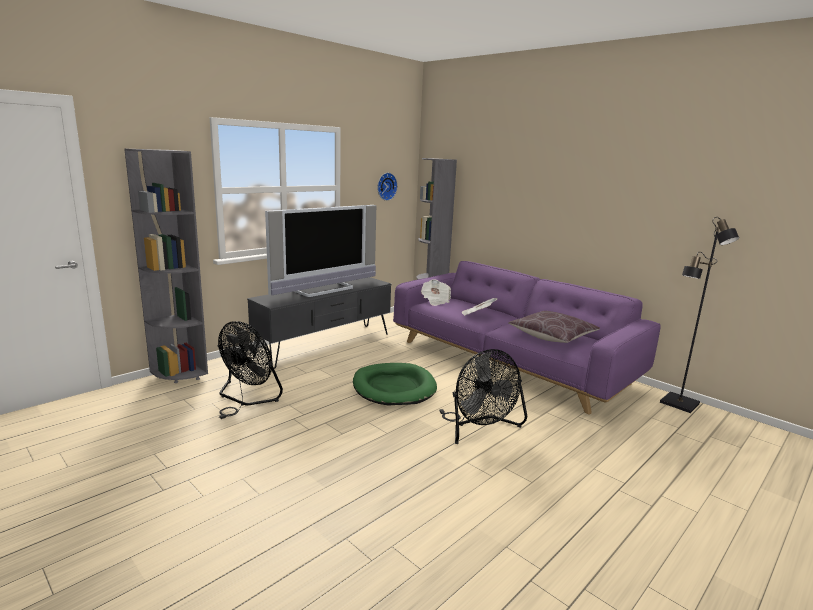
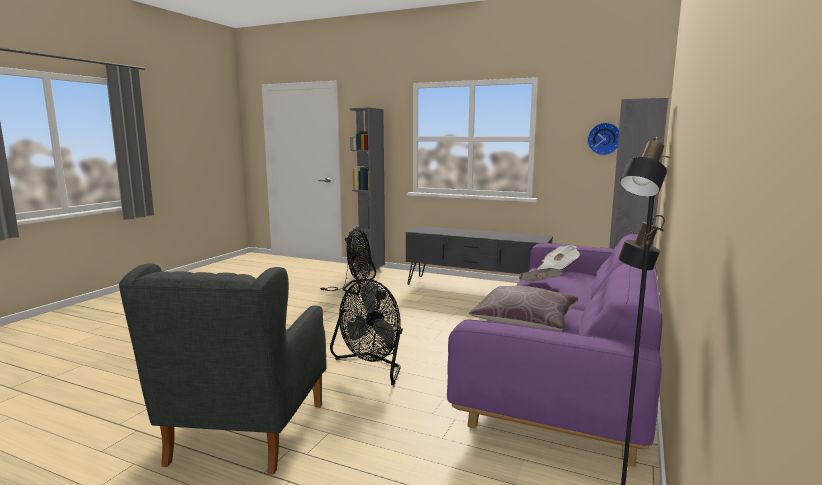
camera: 70 degrees right, 5 degrees down
(325, 289) = (478, 233): television -> none
(394, 387) = (420, 323): green dog bed -> none
(595, 512) = (244, 434): none -> grey armchair

